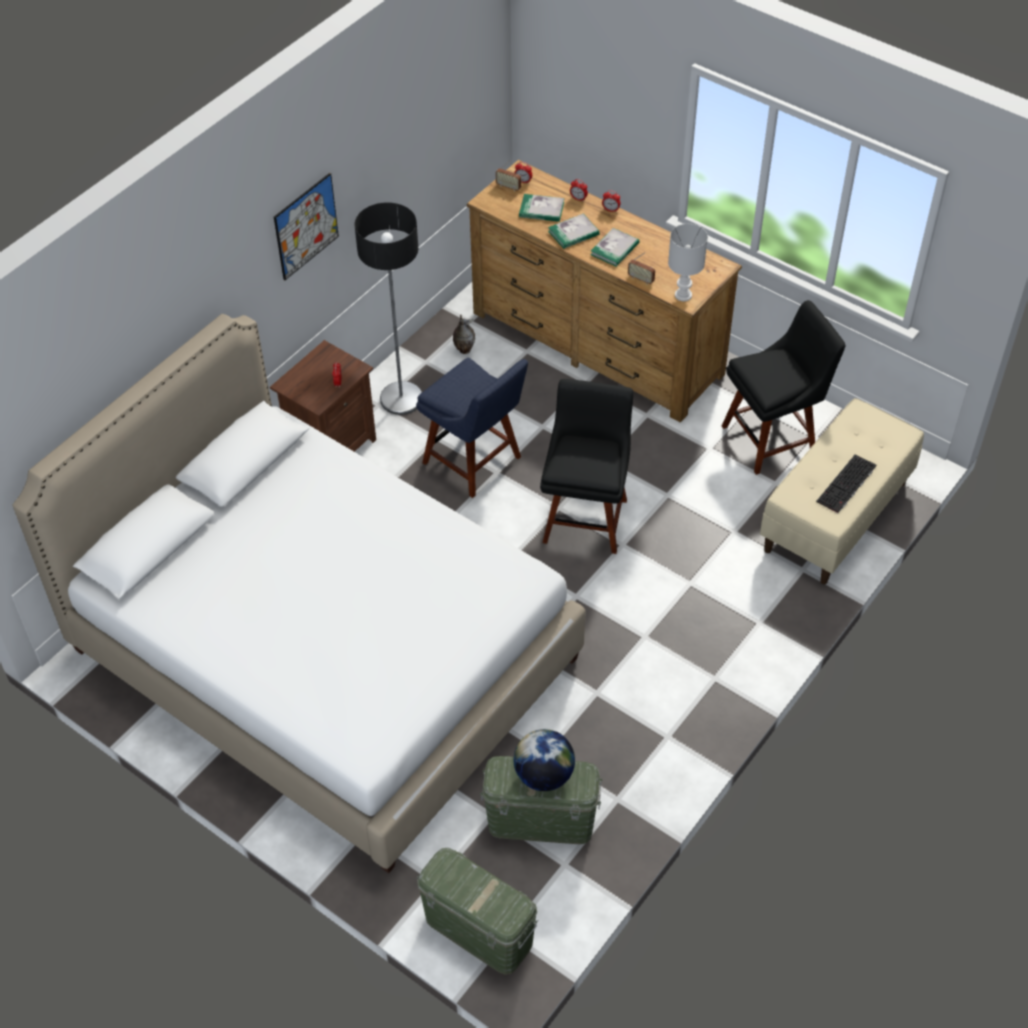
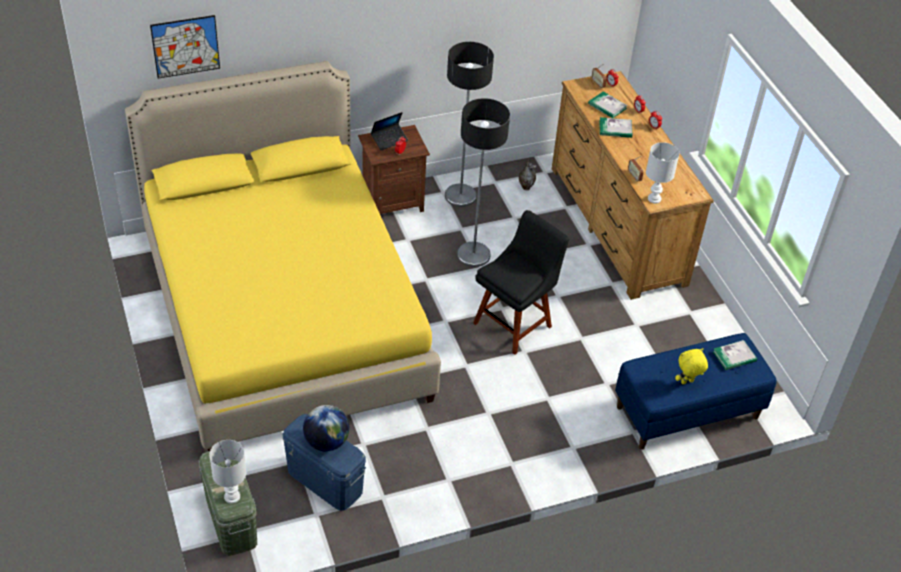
camera: 30 degrees right, 5 degrees down
(306, 226) = (418, 34): picture -> picture (185, 46)
(312, 374) = (389, 139): none -> laptop
(324, 654) = (283, 314): white bed -> yellow bed
(475, 462) = (473, 255): blue chair -> floor lamp
(498, 903) = (232, 496): none -> white table lamp
(540, 821) = (324, 481): green storage box -> blue storage box
(614, 249) = (634, 150): book -> book (734, 356)
(773, 438) = (687, 341): black chair -> none
(836, 517) = (687, 413): beige bench -> blue bench
(847, 485) = (687, 382): keyboard -> yellow plush toy

